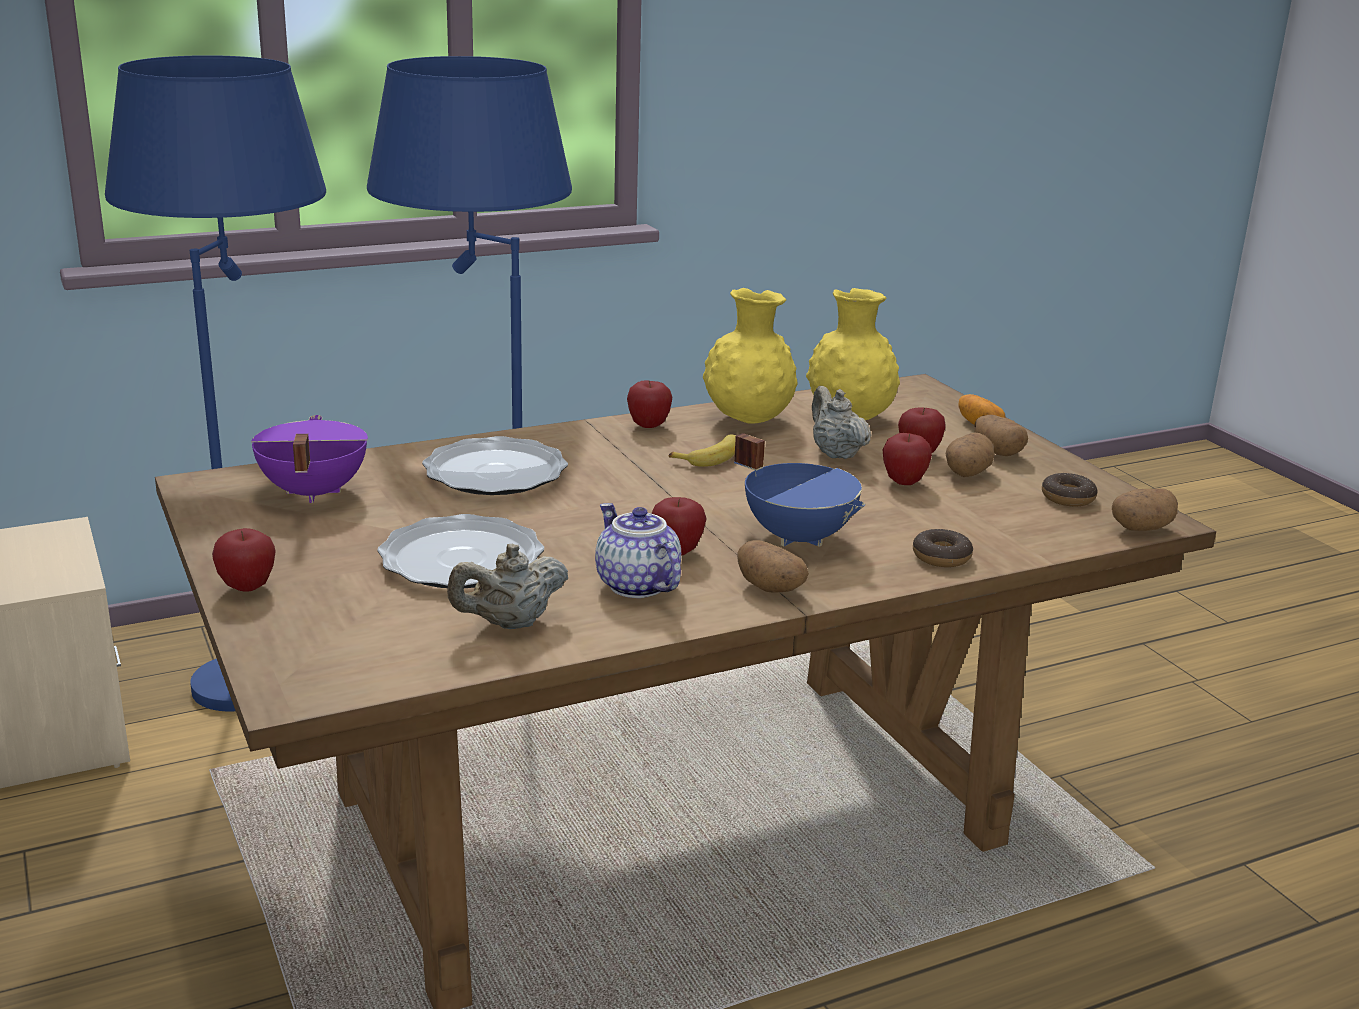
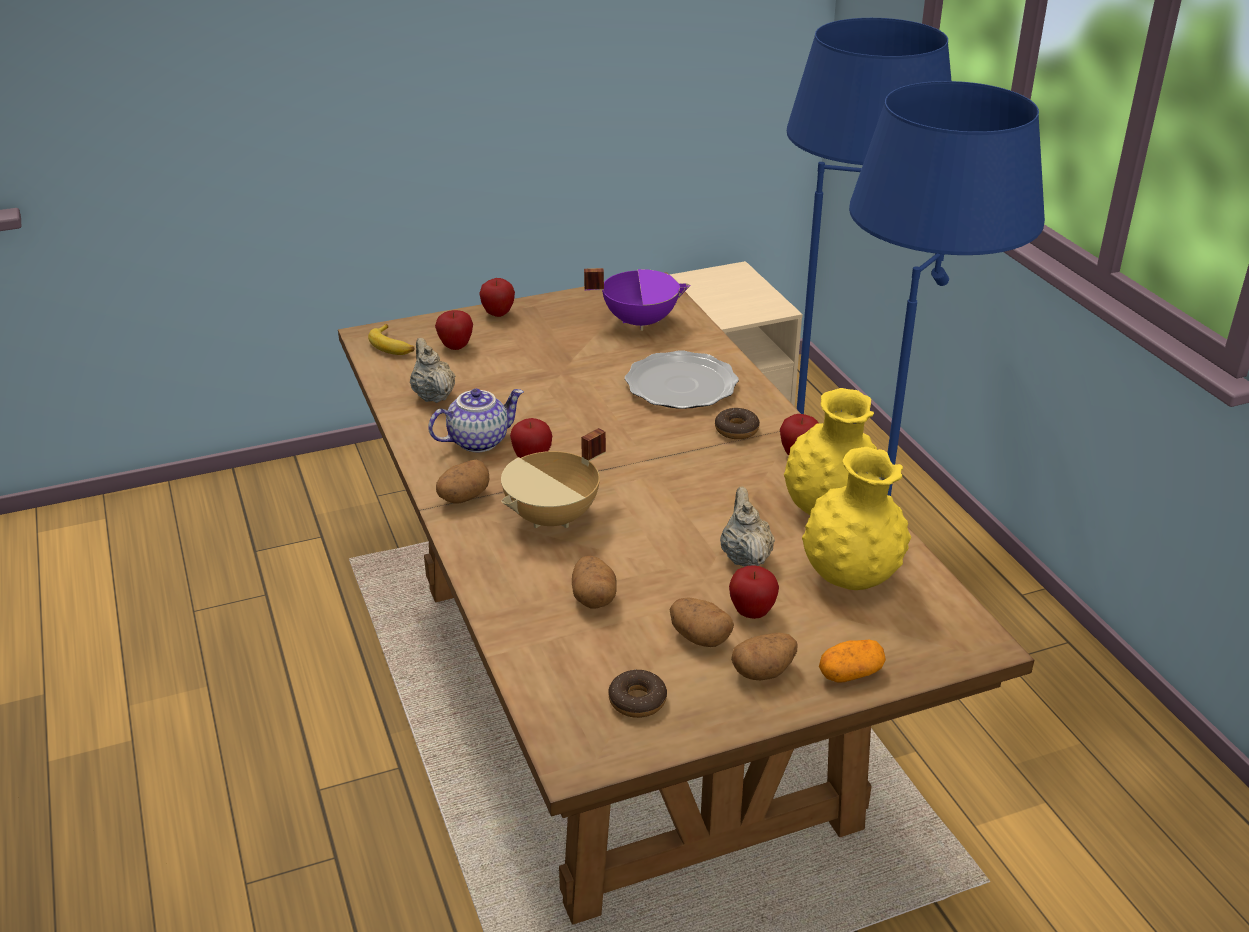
camera: 95 degrees right, 10 degrees up
(461, 559) = (528, 377): plate -> none
(710, 457) = (726, 484): banana -> banana (393, 346)
(799, 537) = (554, 518): blue cooking pot -> beige cooking pot
(835, 453) = (745, 557): beige teapot -> beige teapot turned 75 degrees counterclockwise
(904, 482) = (673, 591): apple -> apple (456, 346)
(941, 557) = (506, 590): donut -> donut (736, 430)
(1140, 529) = (557, 738): potato -> potato (593, 598)

